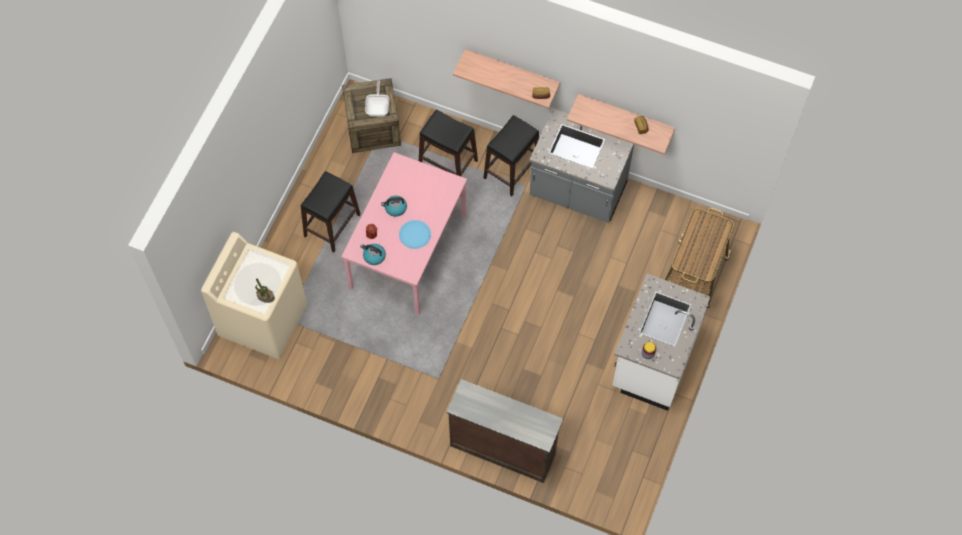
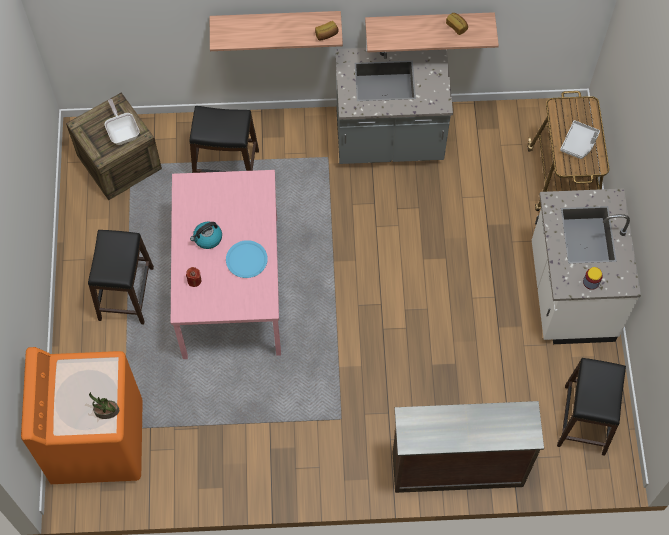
camera: 25 degrees left, 0 degrees up
(263, 320) = (97, 441): beige washing machine -> orange washing machine
(374, 256) = (210, 306): kettle -> none
(512, 170) = (303, 145): black stool -> black stool (585, 419)
(701, 250) = (579, 143): none -> grey tray

